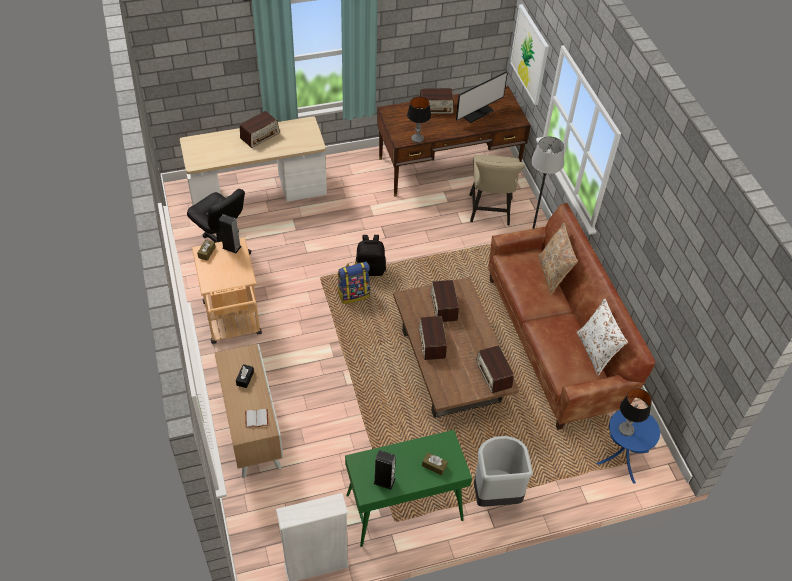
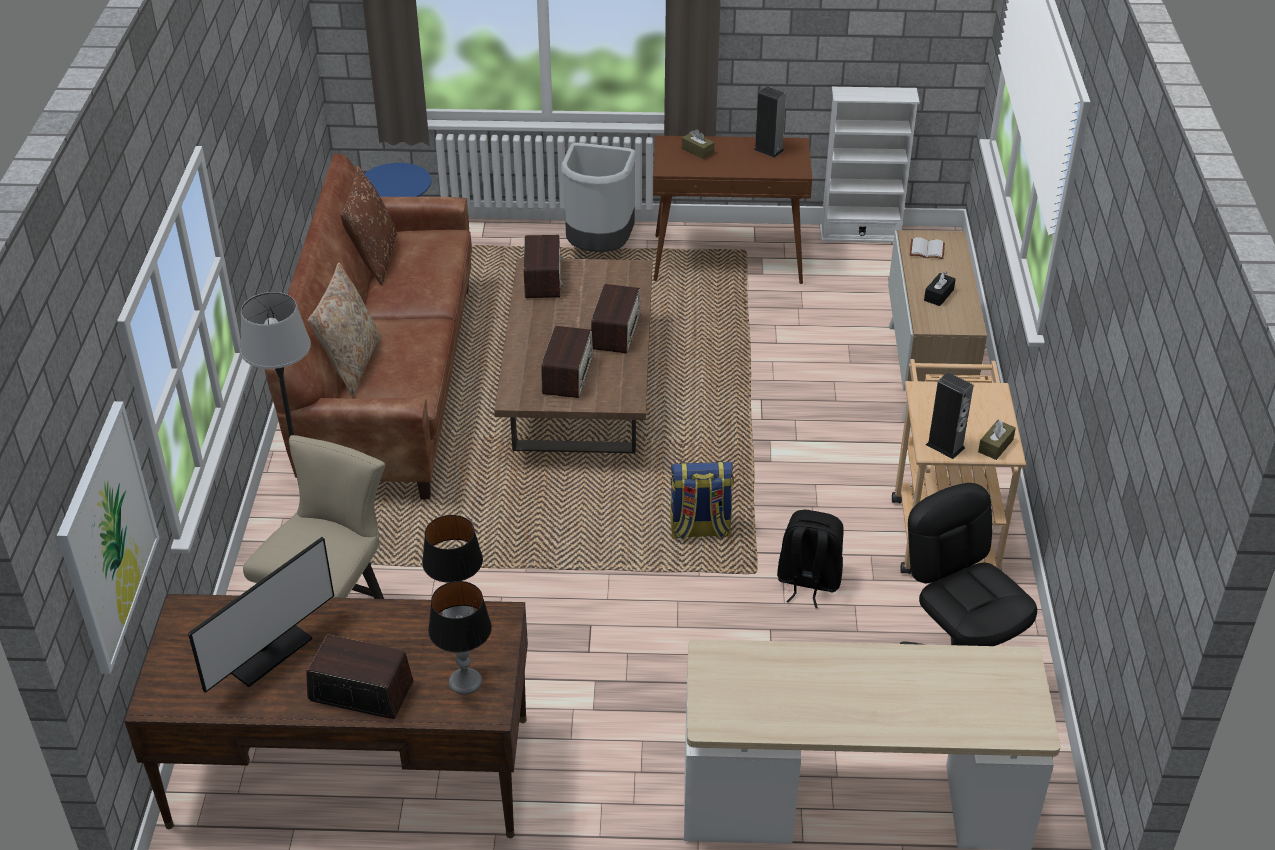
camera: 160 degrees left, 10 degrees down
(260, 136) = (845, 709): radio -> none
(370, 269) = (649, 567): black backpack -> black backpack (808, 582)
(403, 508) = (728, 259): green console table -> brown console table
(477, 113) = (268, 653): monitor -> monitor turned 150 degrees clockwise
(596, 352) = (373, 258): white pillow -> brown pillow
(626, 429) = (407, 182): table lamp -> table lamp (465, 682)

